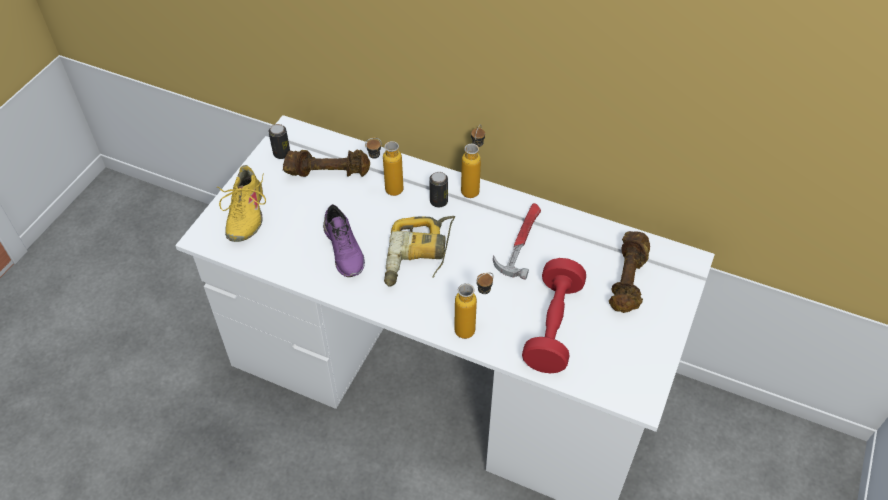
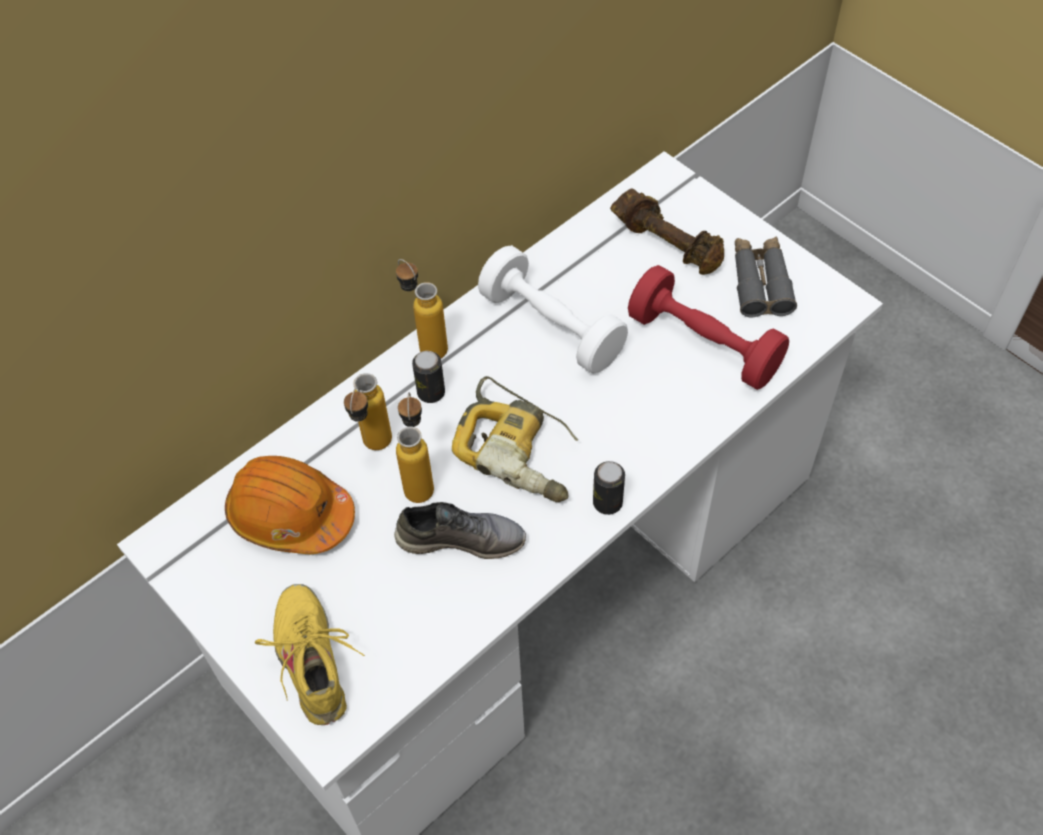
camera: 65 degrees left, 5 degrees up
(245, 214) = (313, 659): yellow shoe -> yellow shoe turned 135 degrees counterclockwise
(282, 153) = (208, 569): can -> can (607, 503)
(328, 172) = (290, 515): brown dumbbell -> orange hard hat
(345, 250) = (461, 538): purple shoe -> grey shoe
(472, 328) = (670, 429): bottle -> bottle (419, 480)
(520, 241) = (551, 327): hammer -> white dumbbell
(628, 344) = (760, 282): none -> grey binoculars

